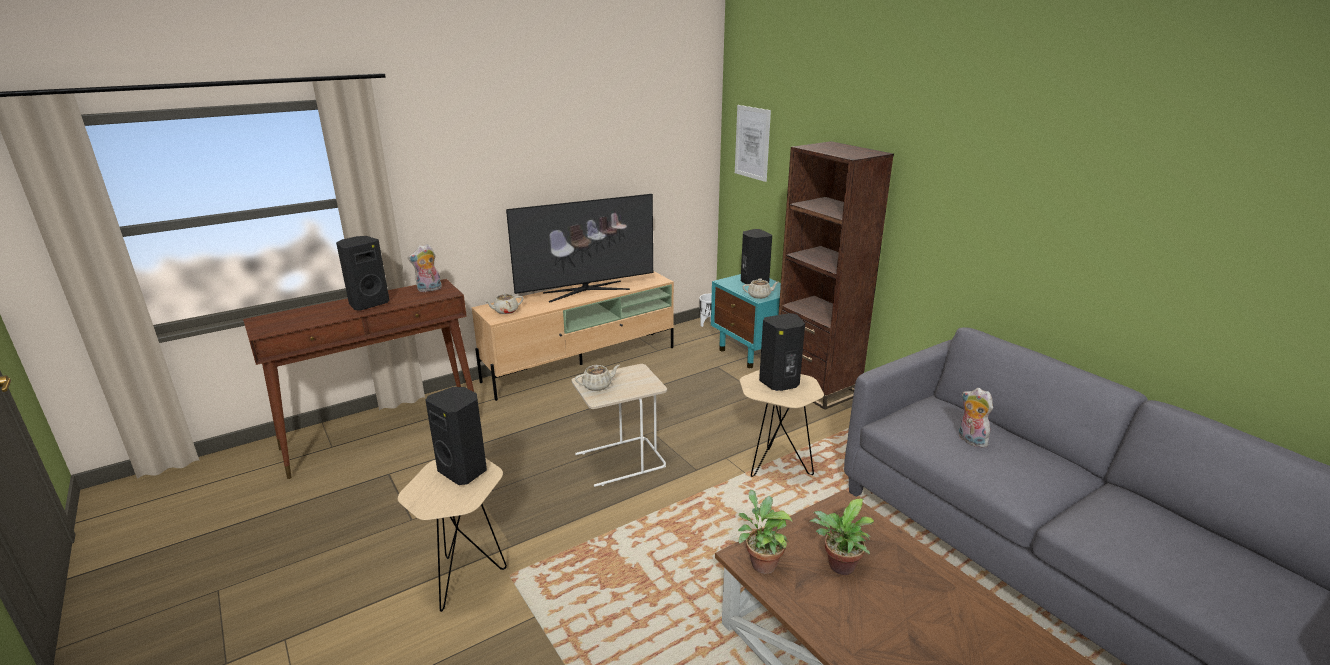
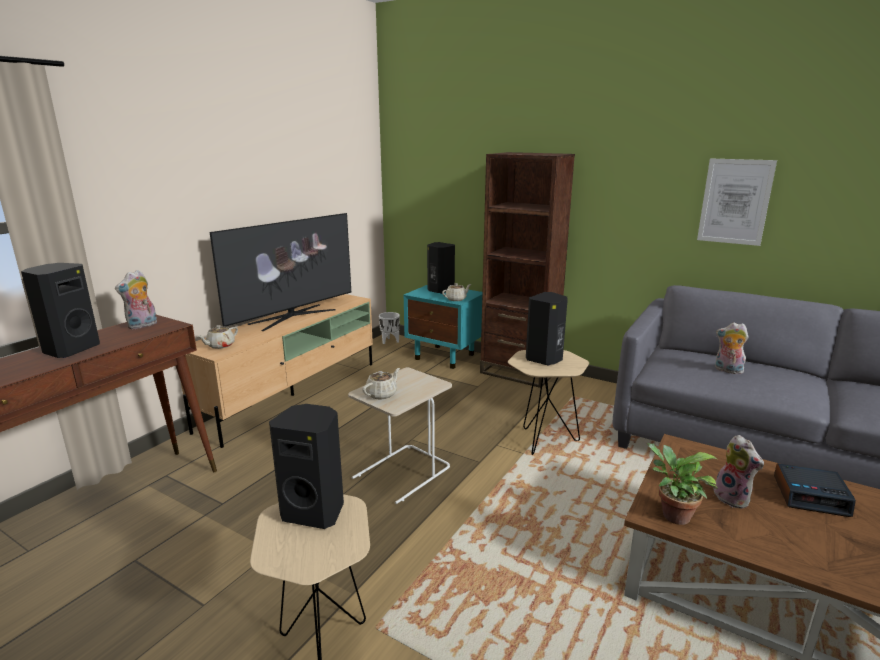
camera: 25 degrees left, 5 degrees down
(752, 143) = (419, 166): picture -> picture (735, 202)
(839, 568) = (733, 498): potted plant -> plush toy
(925, 591) = (811, 496): none -> alarm clock

